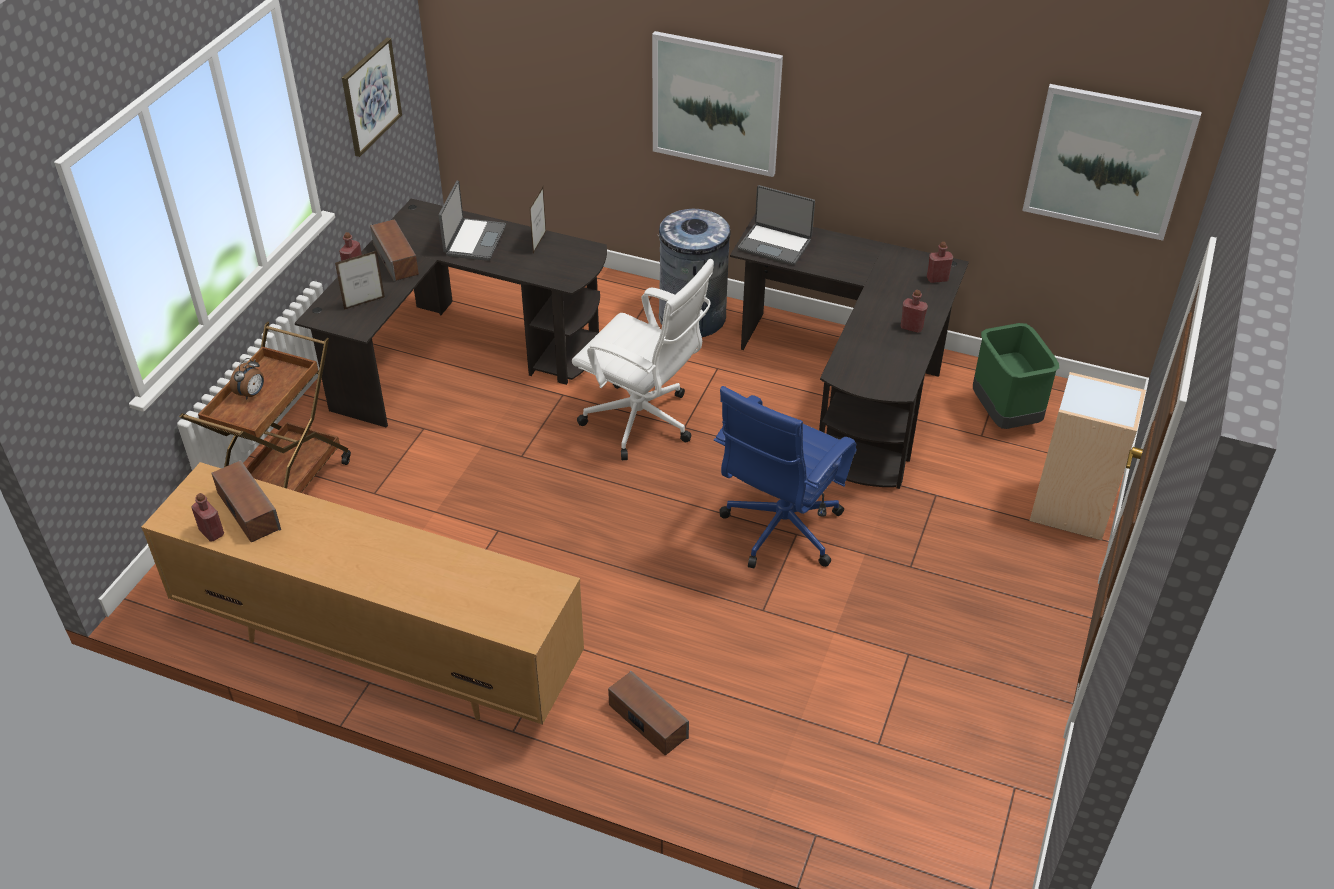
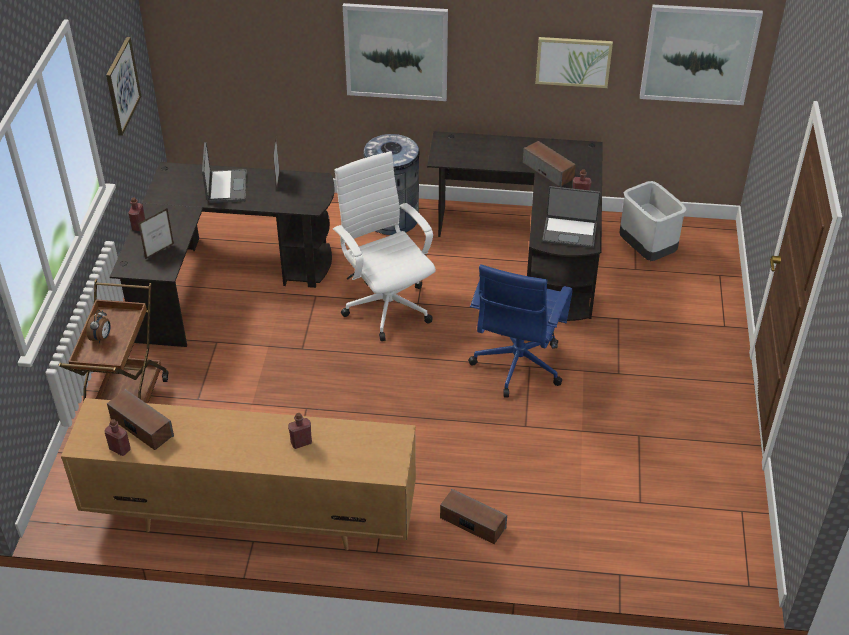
camera: 15 degrees left, 0 degrees up
(396, 259) = (170, 212): speaker -> speaker (548, 171)
(643, 423) = (386, 306): white office chair -> white office chair turned 135 degrees counterclockwise
(775, 245) = (458, 152): laptop -> laptop (569, 232)
(937, 279) = (585, 158): red bottle -> red bottle (301, 442)
(939, 148) = (573, 61): none -> picture
(1005, 416) = (647, 251): green trash can -> grey trash can
(1071, 510) = (715, 311): bookcase -> none

